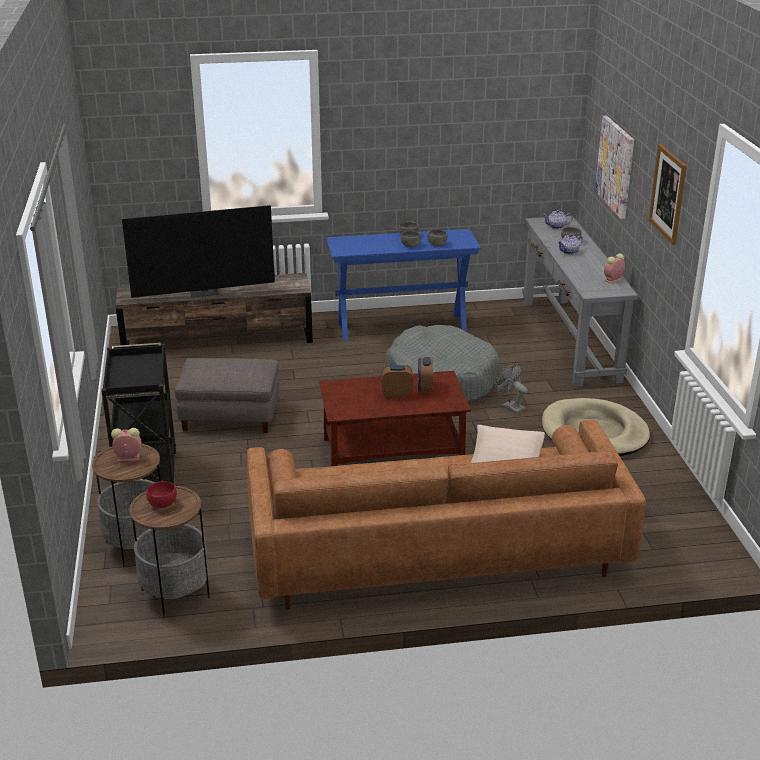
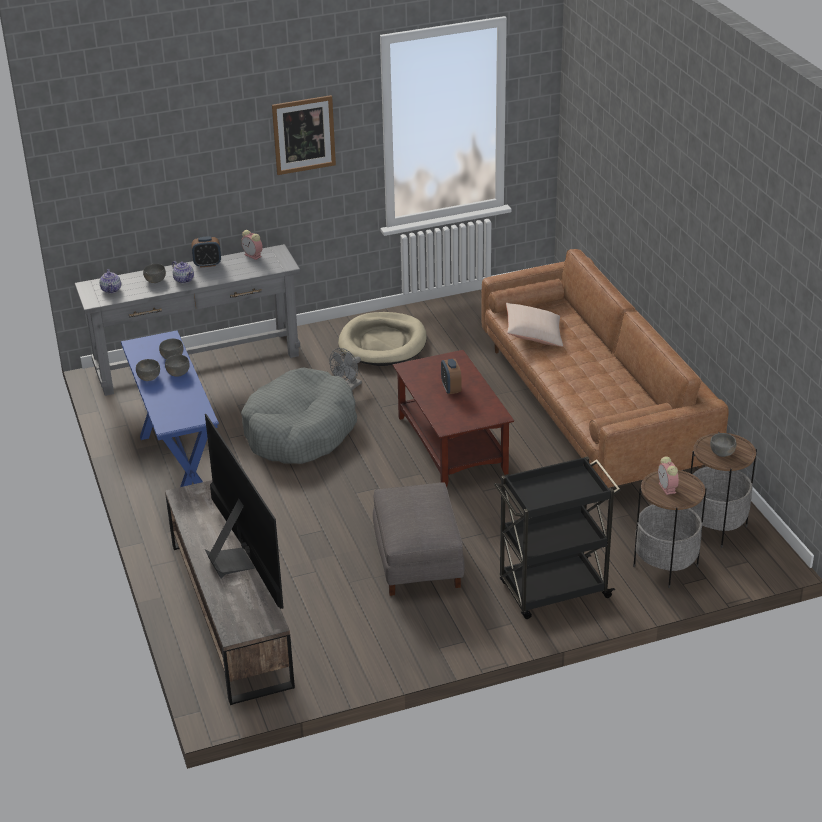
camera: 100 degrees left, 5 degrees up
(162, 503) = (722, 453): red bowl -> grey bowl
(425, 388) = (433, 375): alarm clock -> alarm clock (207, 264)
(616, 166) = (170, 175): picture -> none

